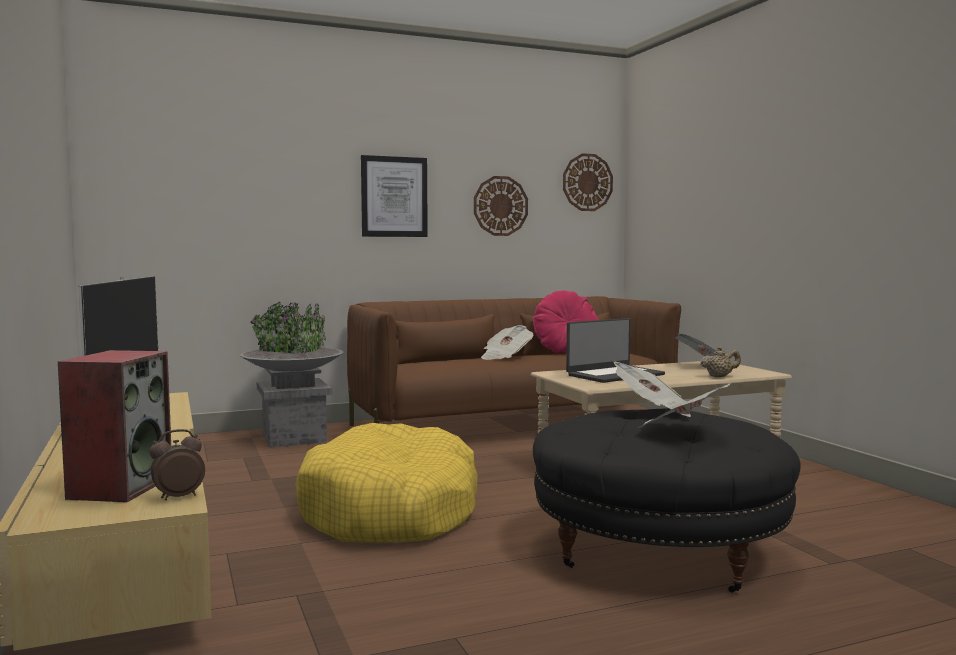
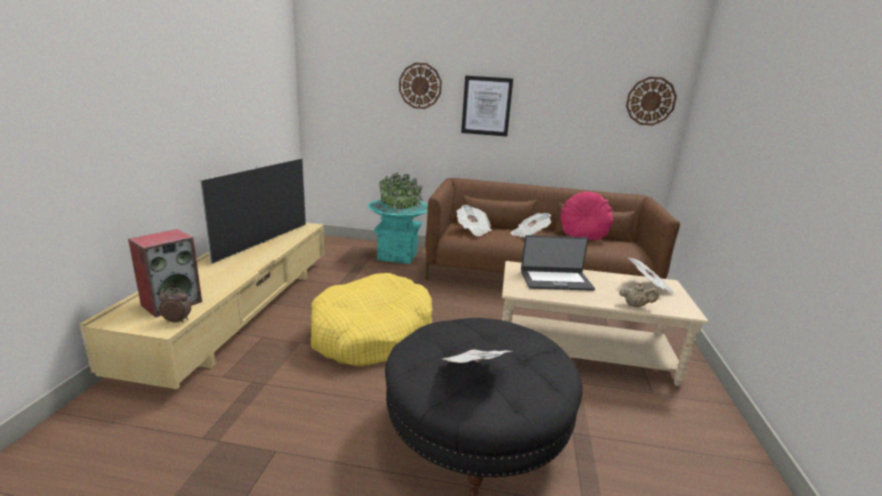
camera: 30 degrees right, 15 degrees up
(294, 438) = (398, 256): grey planter -> turquoise planter
(500, 206) = (568, 117): wall clock -> wall clock (420, 86)
(653, 411) = (504, 336): newspaper -> newspaper (473, 230)

